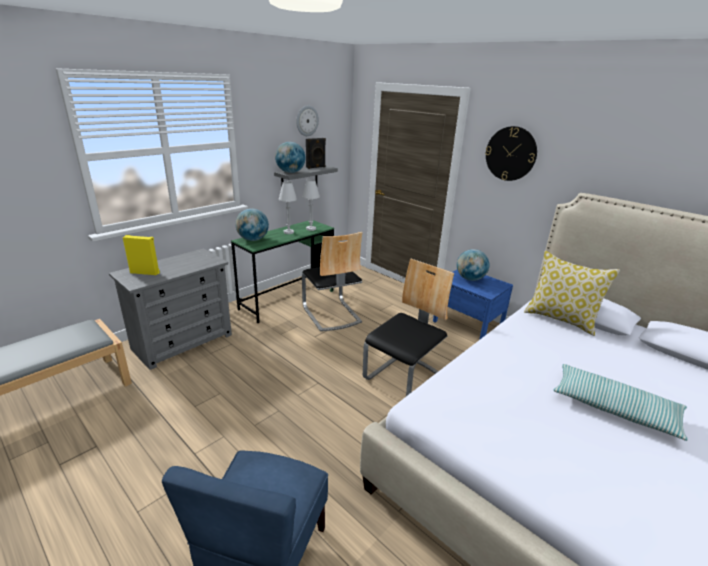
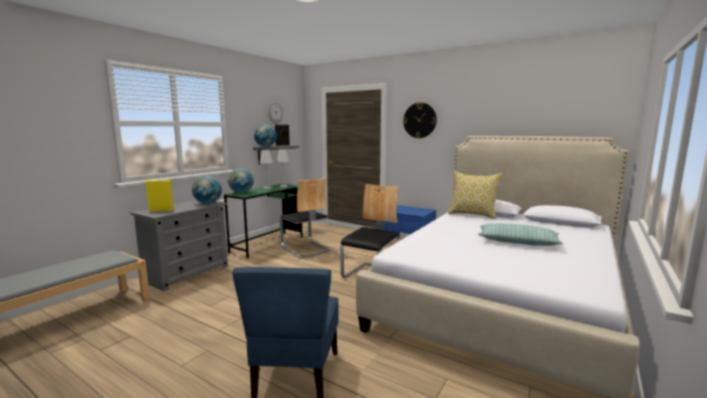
camera: 10 degrees left, 15 degrees down
(470, 279) = (405, 209): globe -> globe (207, 203)

